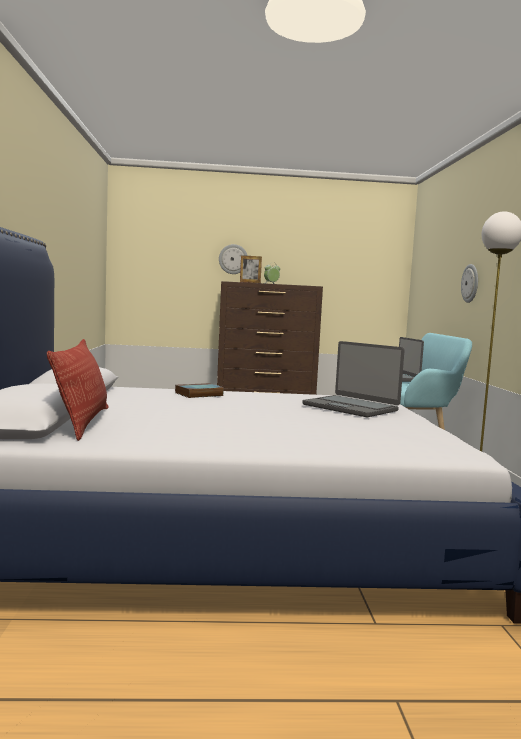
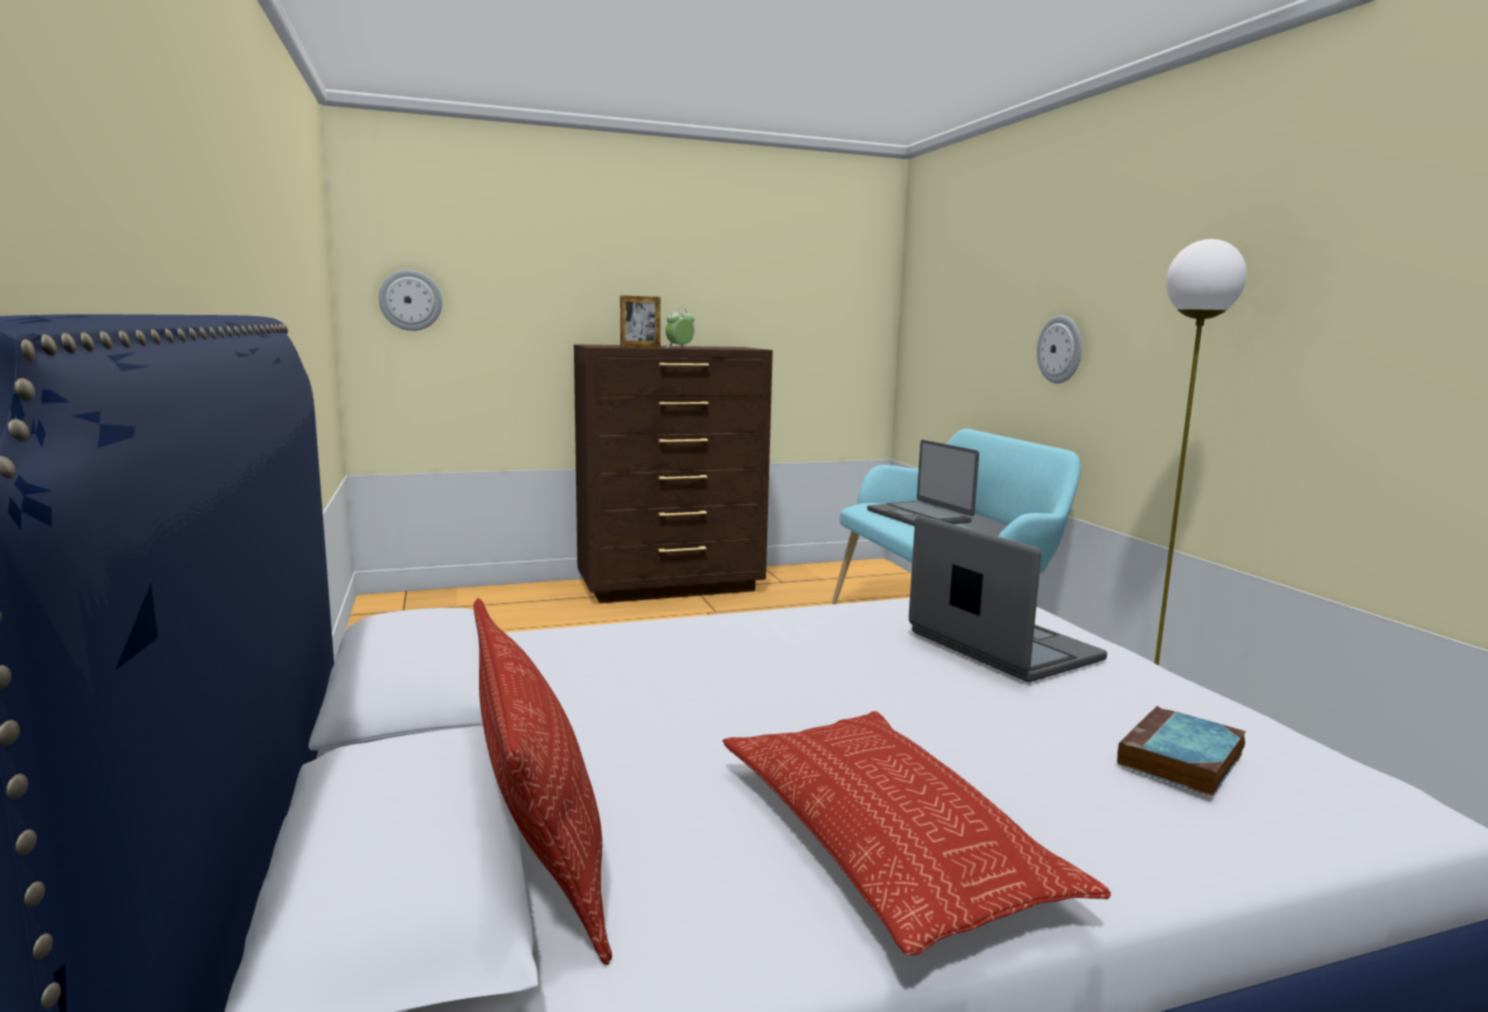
camera: 15 degrees left, 5 degrees up
(198, 394) = (680, 643): book -> book (1181, 760)
(214, 434) = (886, 836): none -> pillow
(233, 259) = (593, 298): wall clock -> wall clock (410, 300)
(351, 407) = (1002, 647): laptop -> laptop turned 150 degrees counterclockwise

